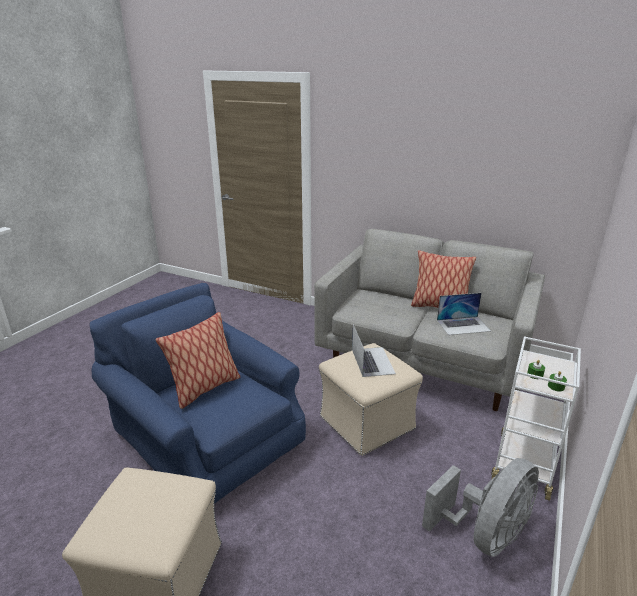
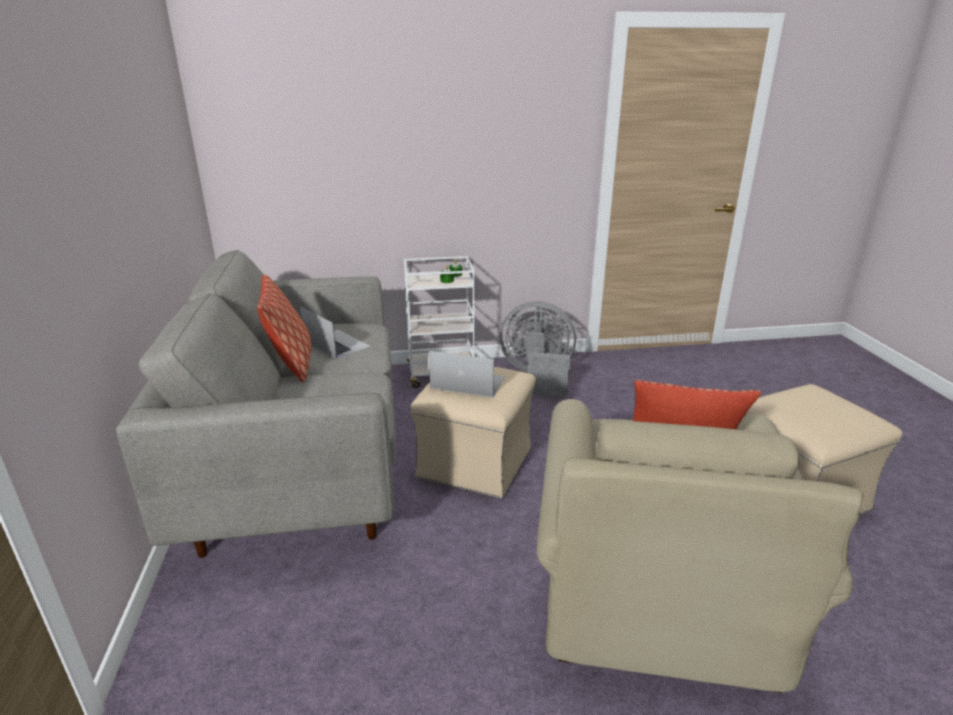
camera: 125 degrees left, 0 degrees up
(208, 438) = (654, 575): blue armchair -> beige armchair
(372, 361) = (467, 382): laptop -> laptop turned 60 degrees clockwise

